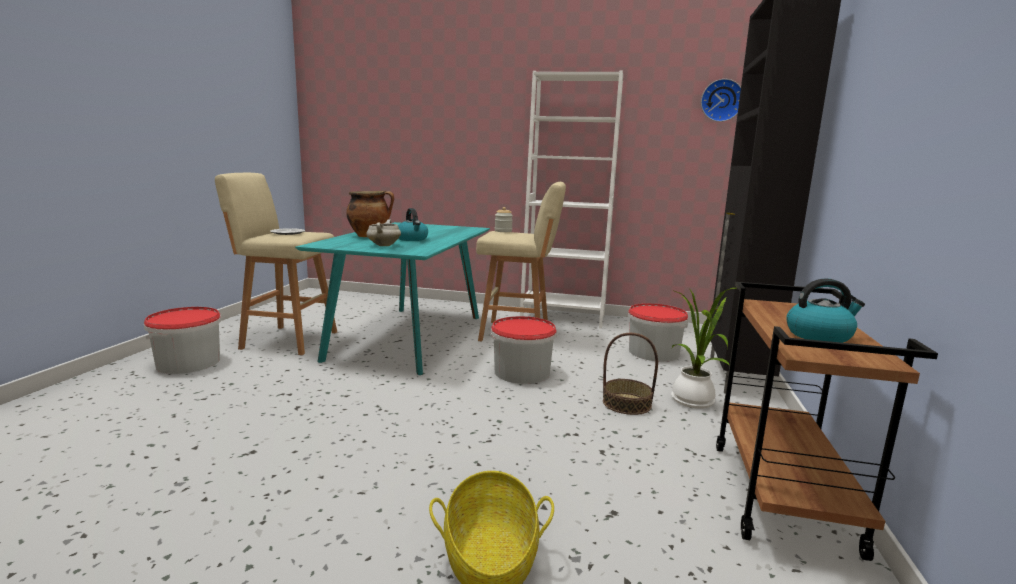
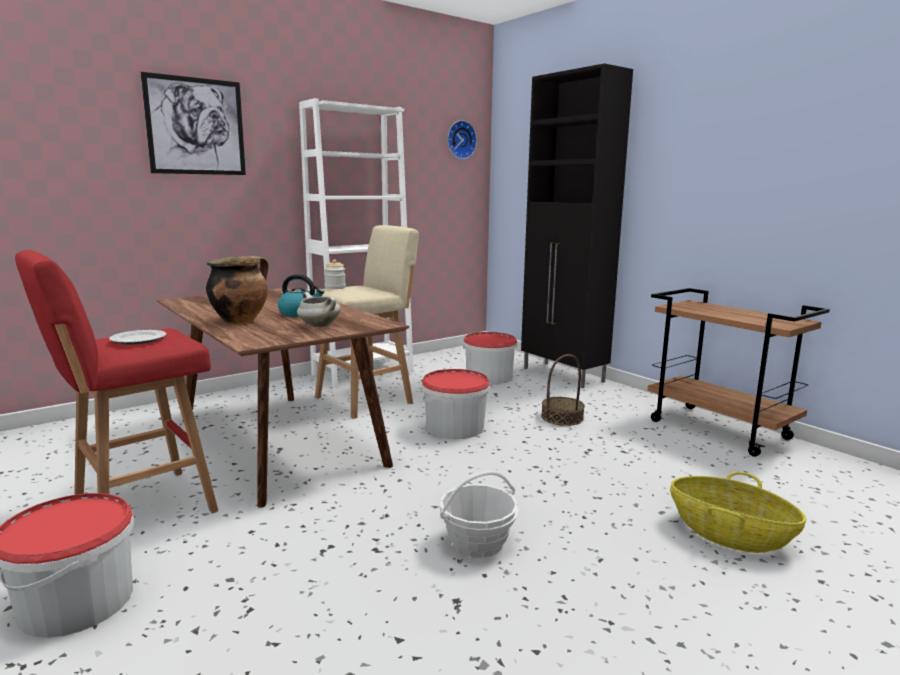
camera: 50 degrees left, 0 degrees up
(287, 340) = (139, 508): beige stool -> red stool
(339, 435) = (477, 543): none -> basket
(408, 336) = (277, 442): turquoise dining table -> brown dining table
(457, 101) = (196, 126): none -> picture
(693, 402) = (585, 400): potted plant -> none
(819, 335) = (751, 316): kettle -> none

